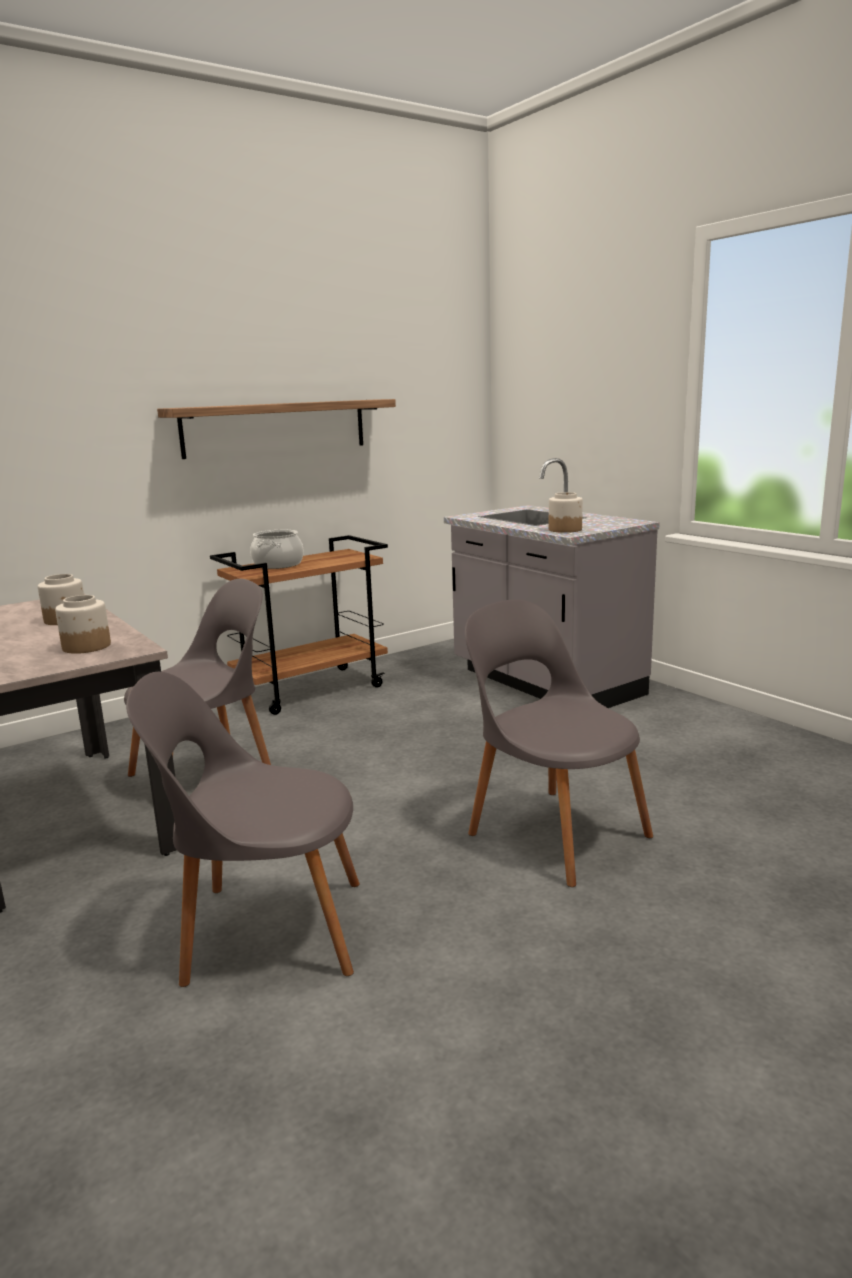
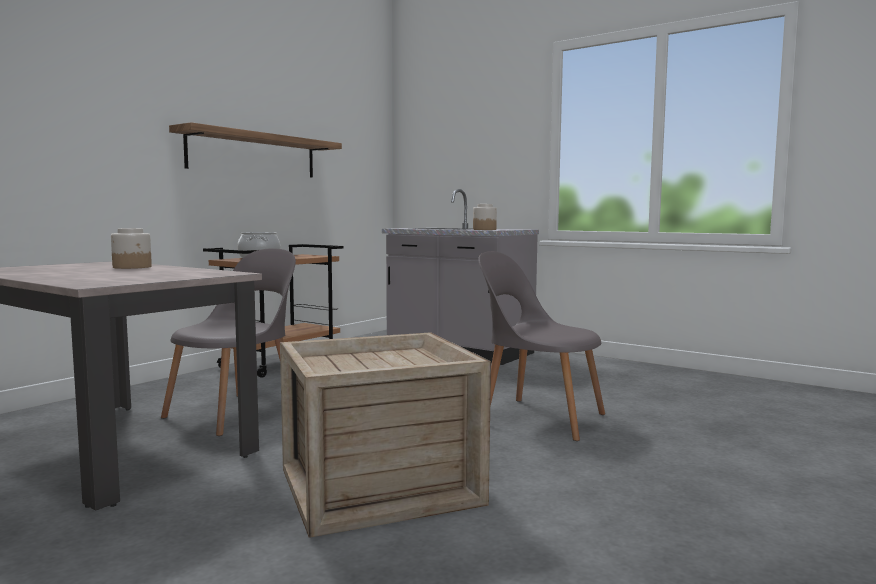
camera: 20 degrees left, 10 degrees down
(86, 647) = (183, 273): jar -> none
(266, 930) = (376, 486): grey chair -> crate

